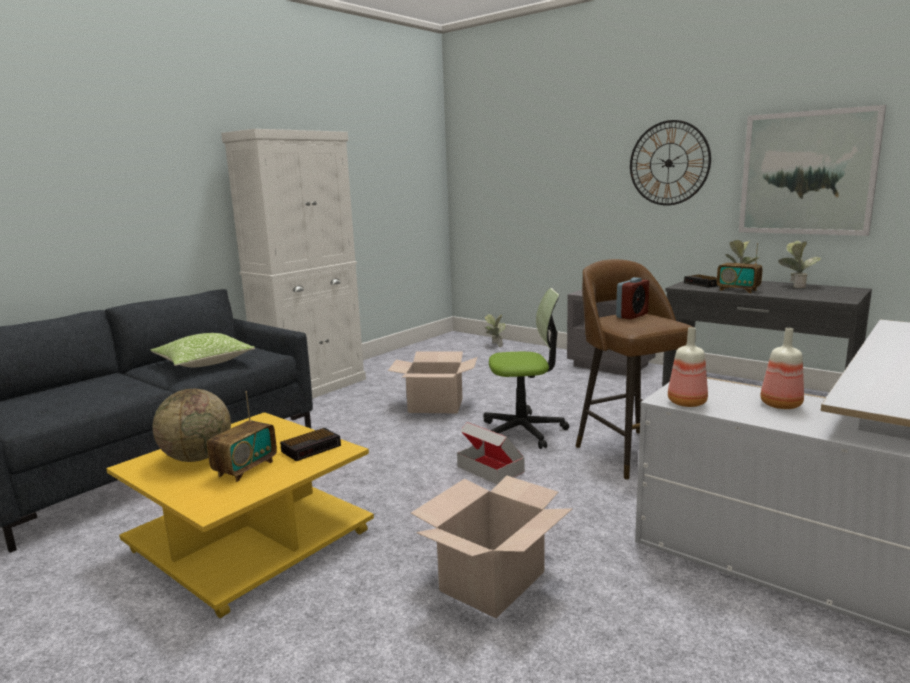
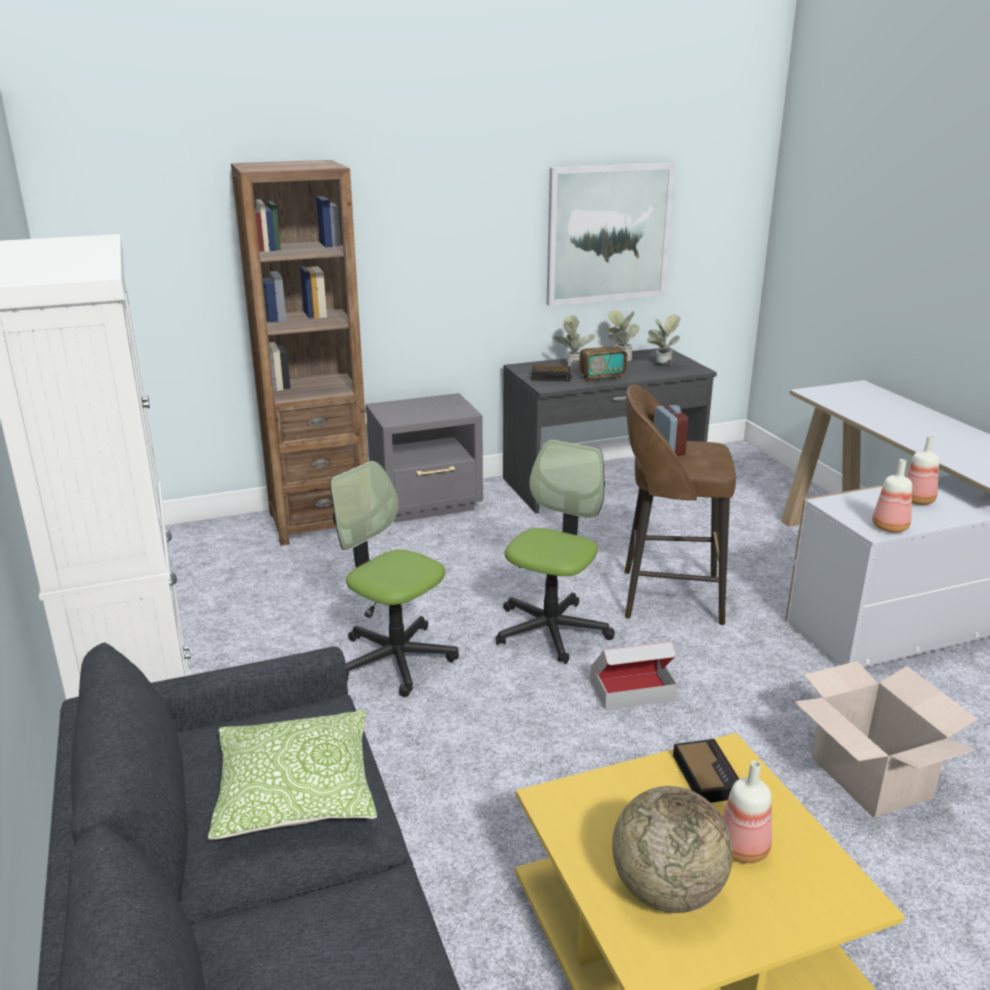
camera: 60 degrees left, 10 degrees up
(245, 469) = (740, 848): radio -> bottle
(436, 405) = (395, 659): cardboard box -> office chair
(495, 346) = (229, 535): potted plant -> potted plant (661, 366)
(541, 354) = (320, 521): none -> brown bookcase
(669, 163) = (459, 225): wall clock -> none

